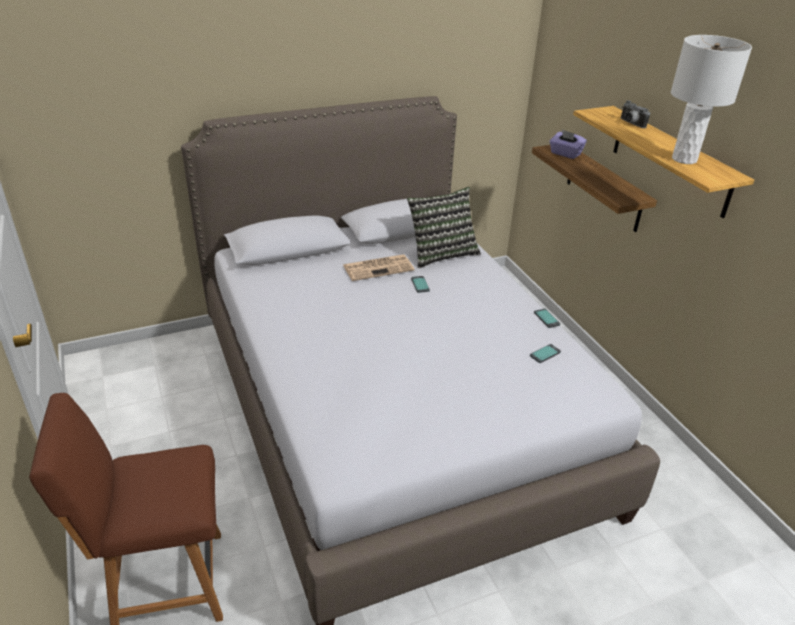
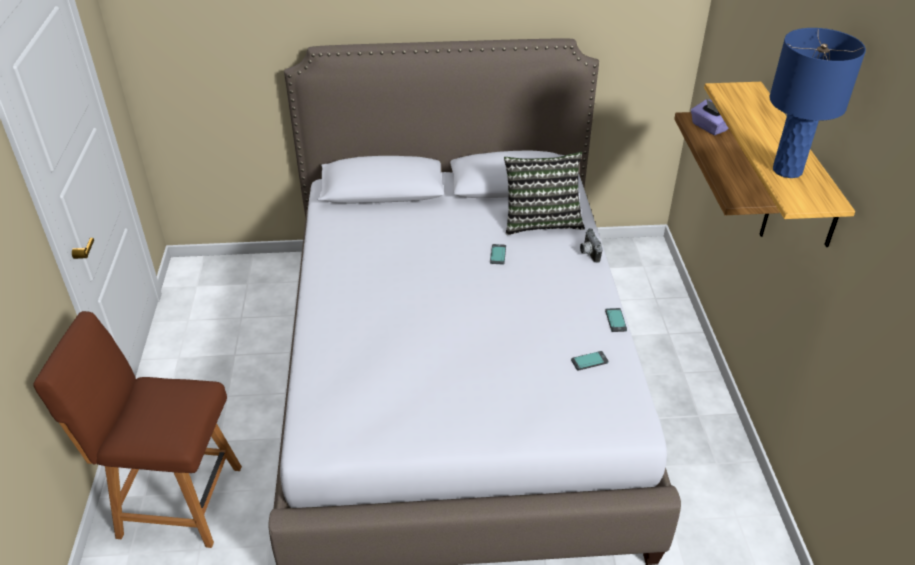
camera: 20 degrees right, 5 degrees up
(379, 268) = (464, 227): newspaper -> none
(630, 123) = (760, 110): camera -> camera (588, 253)
(684, 159) = (787, 170): white table lamp -> blue table lamp

